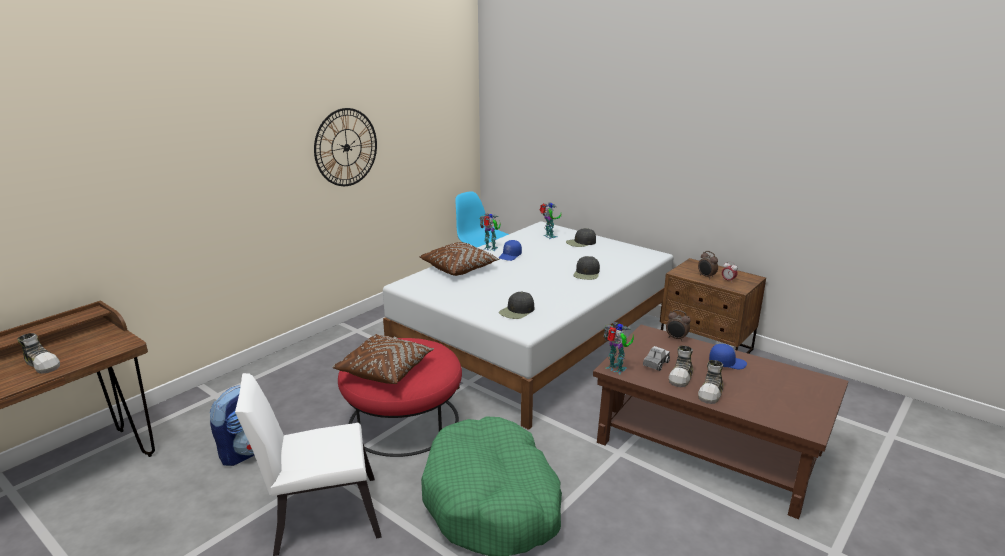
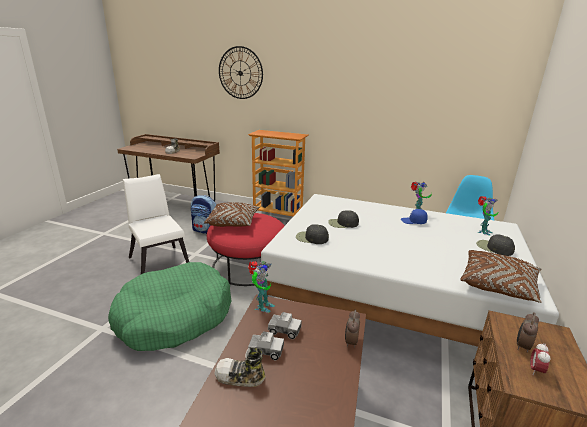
camera: 70 degrees right, 0 degrees up
(267, 368) = (278, 215): none -> bookcase
(346, 147) = (370, 106): wall clock -> wall clock (240, 73)
(459, 268) = (366, 208): brown pillow -> brown pillow (498, 285)
(587, 273) = (420, 259): black cap -> black cap (343, 223)
(681, 376) = (266, 351): shoe -> toy truck
(727, 363) = (315, 390): blue cap -> none

